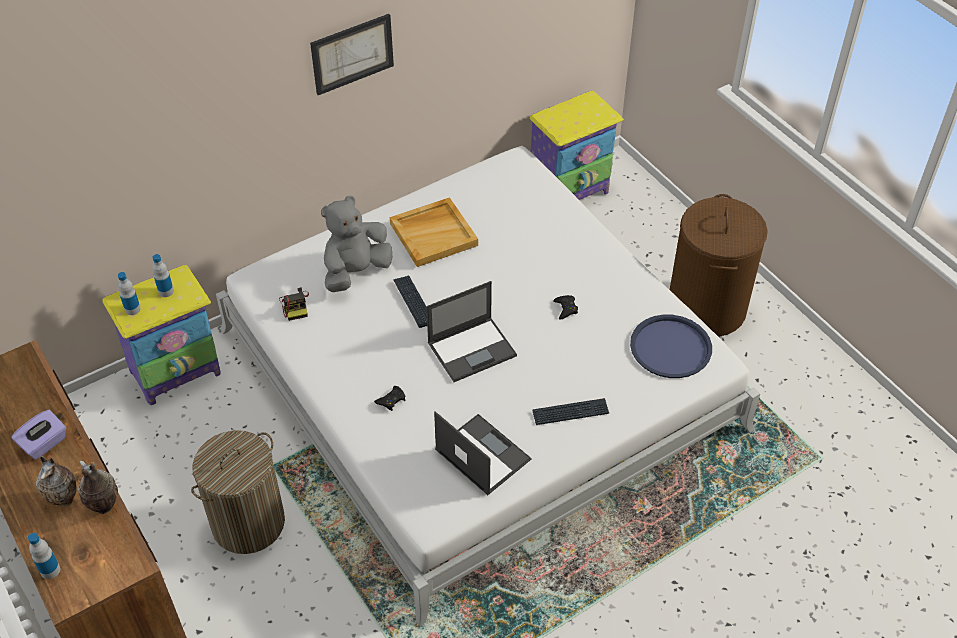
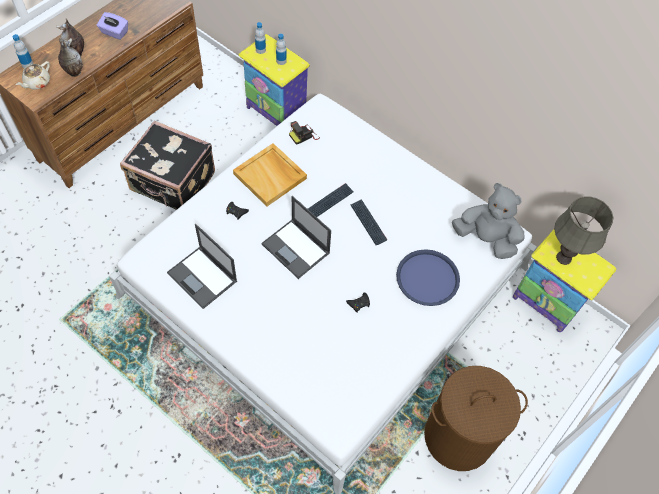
camera: 70 degrees right, 10 degrees up
(100, 559) = (37, 83): none -> beige teapot
(248, 522) = (173, 183): laundry basket -> black suitcase
(352, 53) = (450, 45): picture -> none
(356, 271) = (348, 160): grey plush toy -> grey plush toy (486, 239)
(434, 234) = (401, 197): beige tray -> beige tray (270, 176)
(481, 454) = (203, 277): laptop -> laptop turned 105 degrees clockwise
(570, 121) = (564, 257): none -> grey table lamp
(570, 413) = (255, 327): keyboard -> keyboard (368, 222)
(670, 347) = (343, 389): blue tray -> blue tray (427, 278)

